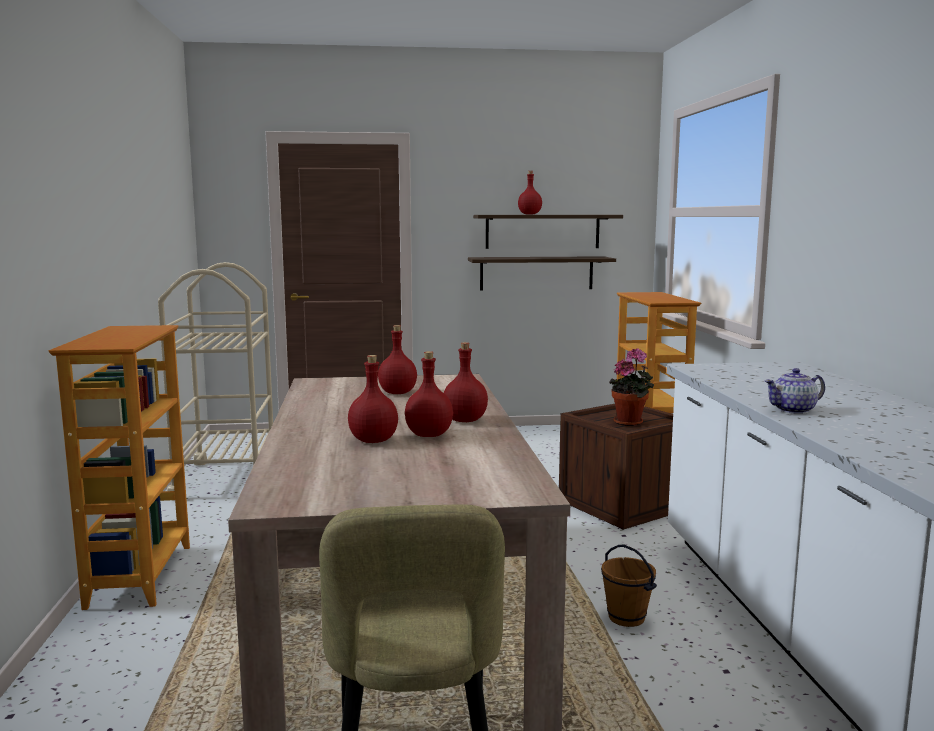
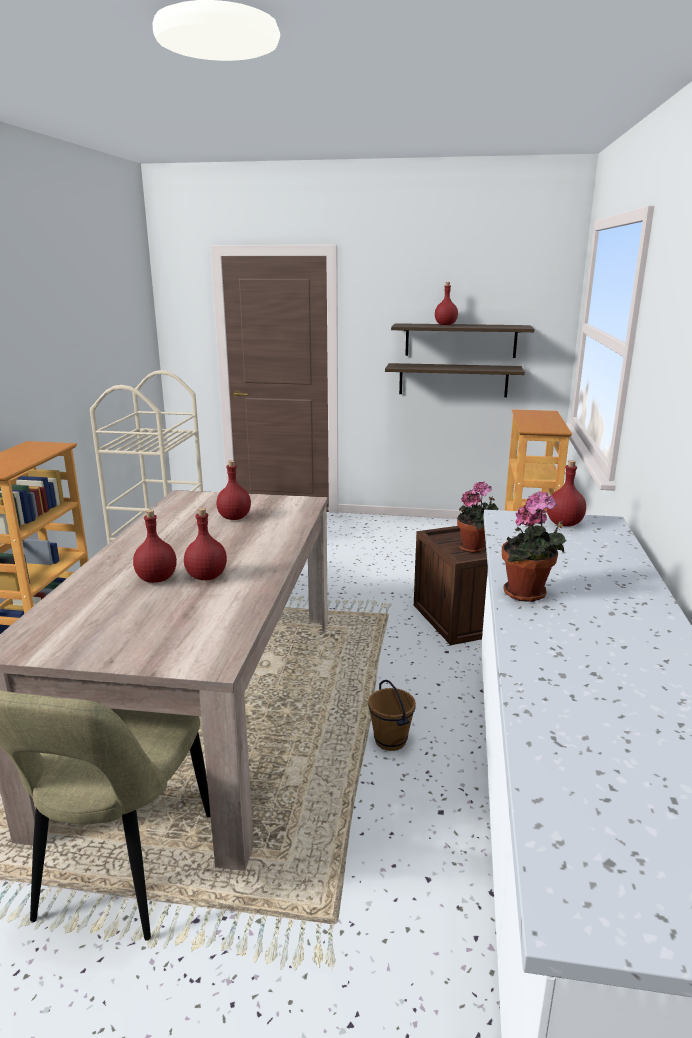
camera: 15 degrees right, 10 degrees up
(464, 420) = (253, 561): red bottle -> red bottle (563, 524)
(794, 410) = (528, 595): teapot -> potted plant

